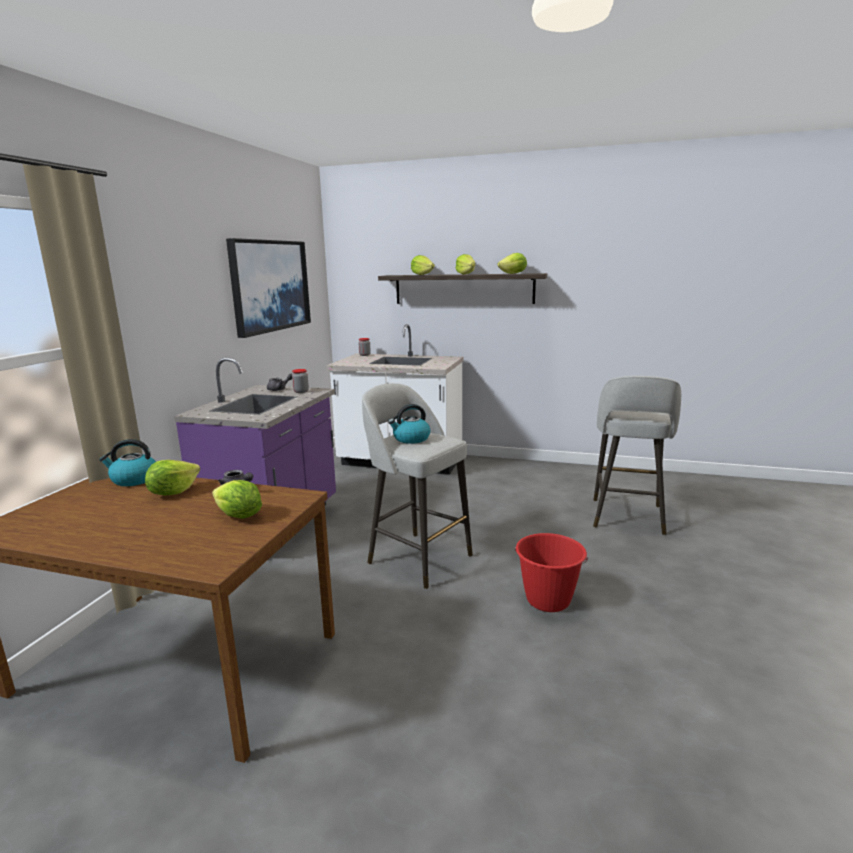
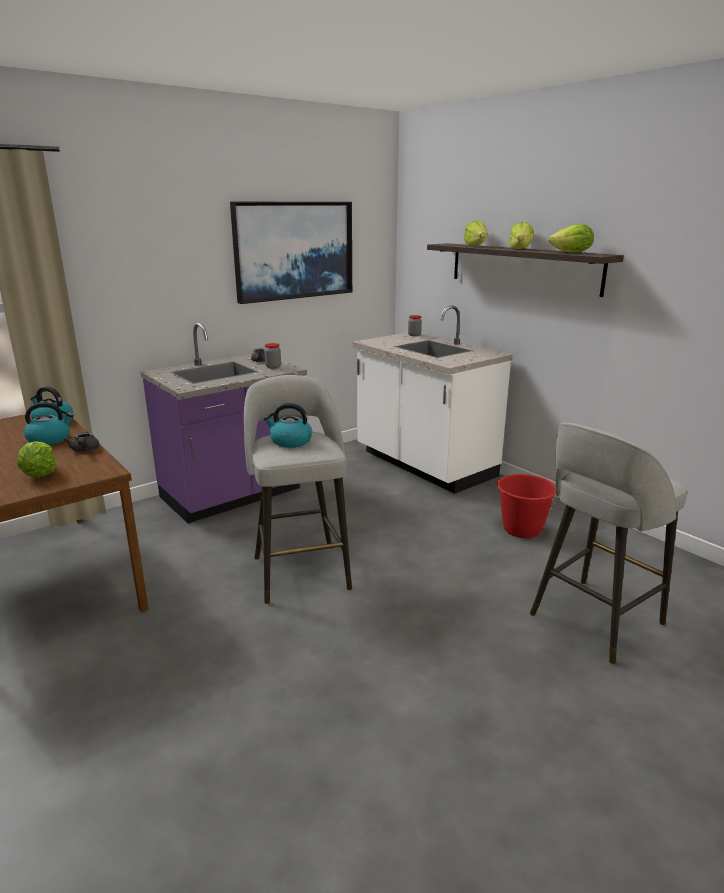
camera: 35 degrees right, 5 degrees up
(173, 492) = (50, 439): lettuce -> kettle
(548, 600) = (354, 670): red bucket -> red bucket (522, 529)

